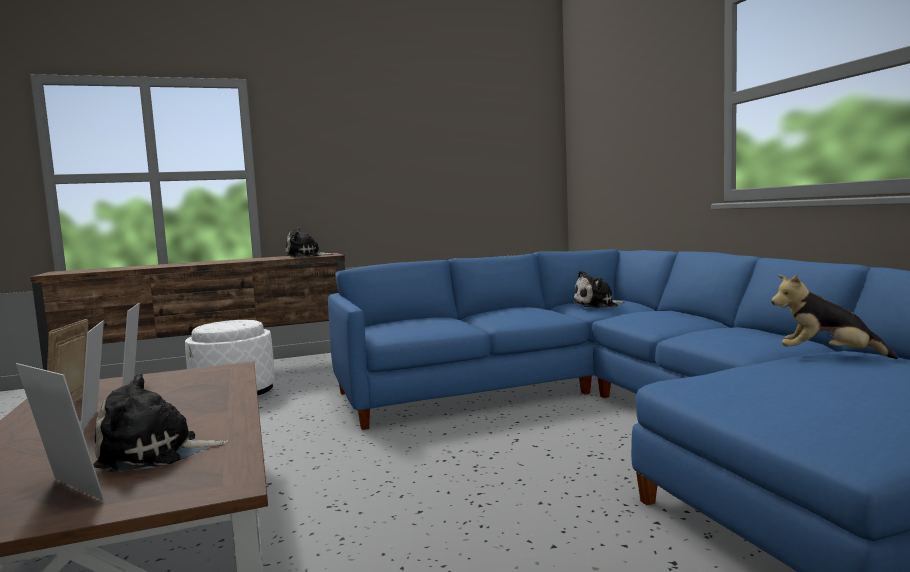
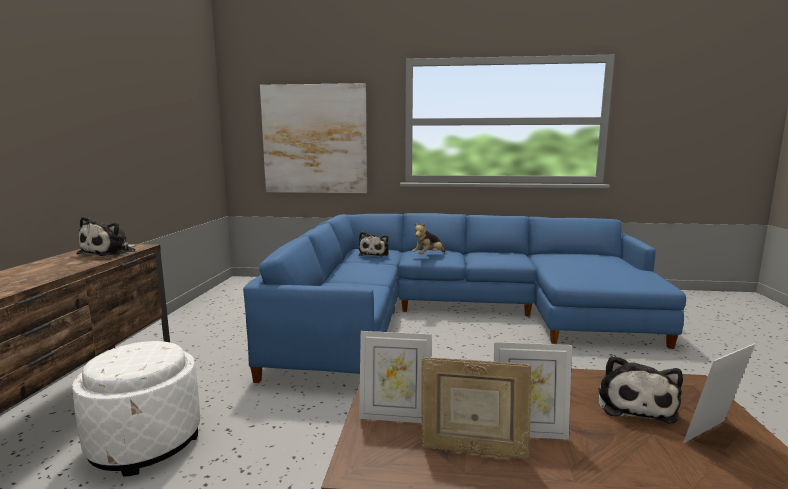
camera: 65 degrees left, 5 degrees up
(632, 147) = (314, 139): none -> picture
(827, 356) = (551, 257): plush toy -> plush toy (428, 255)

